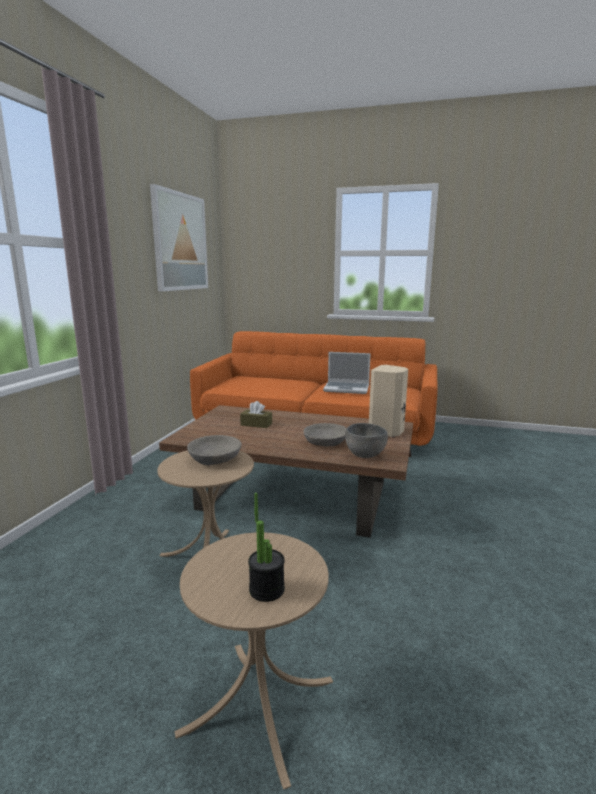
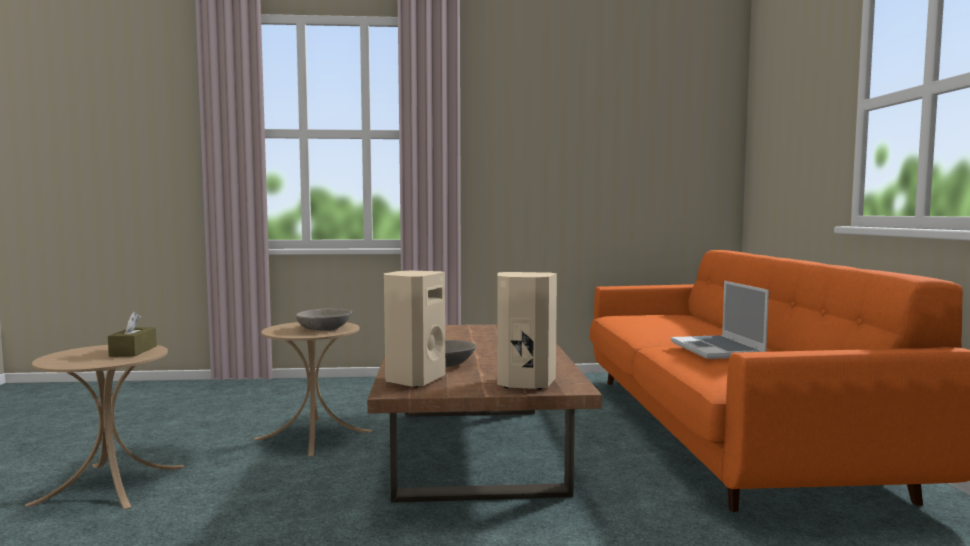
camera: 70 degrees right, 10 degrees down
(180, 242) = (622, 124): picture -> none
(256, 424) = (483, 339): brown tissue box -> brown tissue box (133, 351)
(266, 590) = (75, 358): potted plant -> none
(364, 455) = (413, 380): grey bowl -> beige speaker

